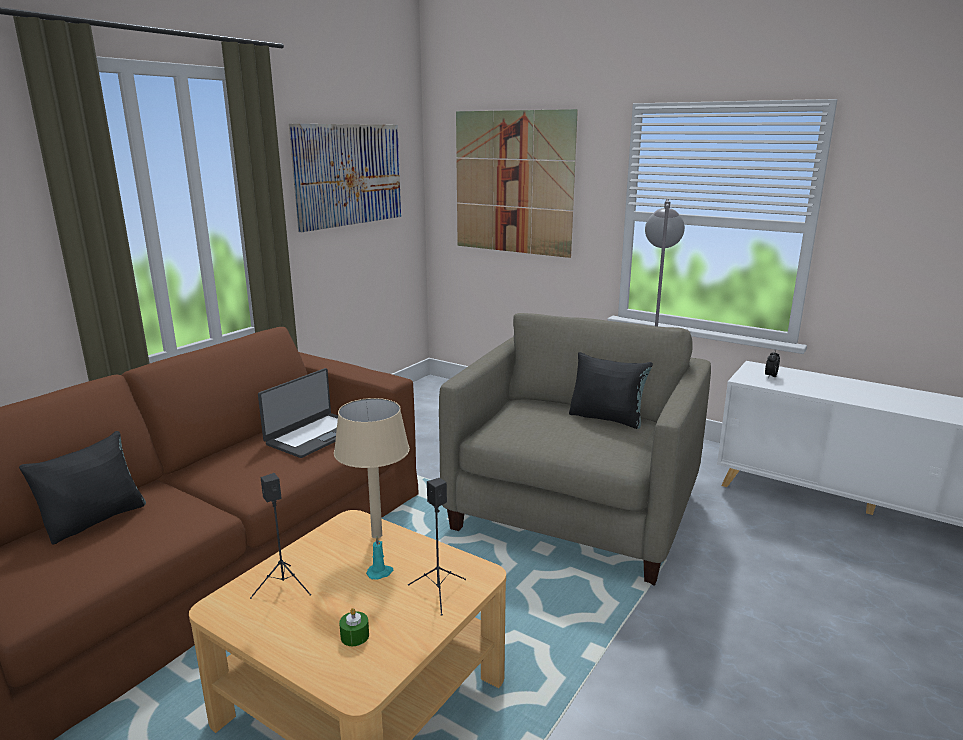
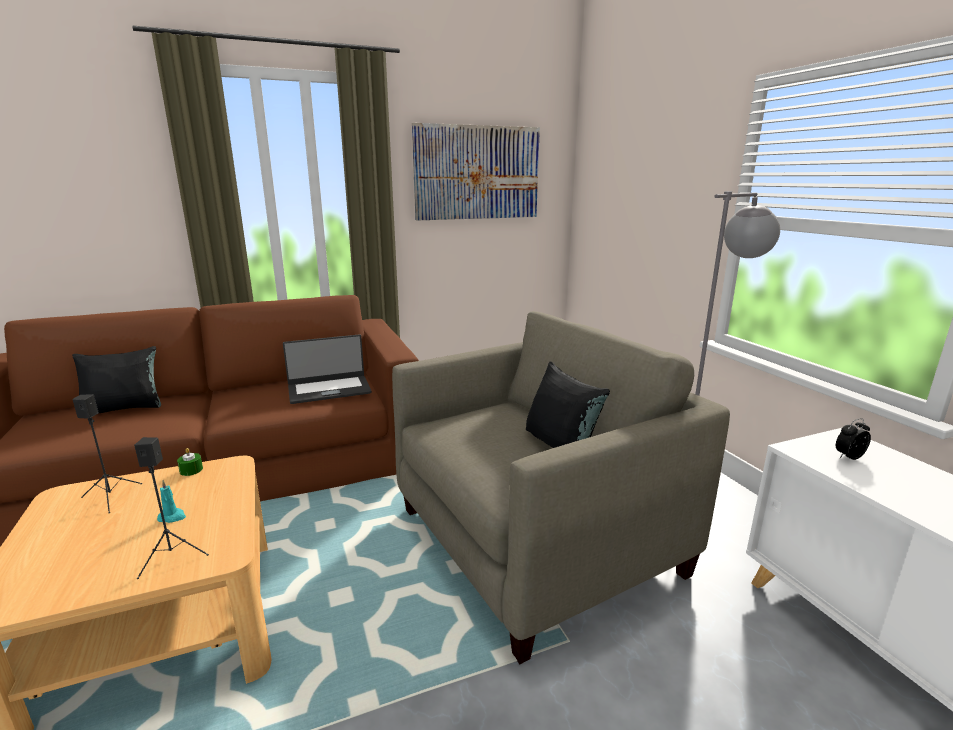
camera: 35 degrees right, 0 degrees up
(354, 636) = (66, 562): green candle -> green candle (191, 470)
(376, 535) = (225, 484): beige table lamp -> none
(513, 183) = (636, 183): picture -> none

